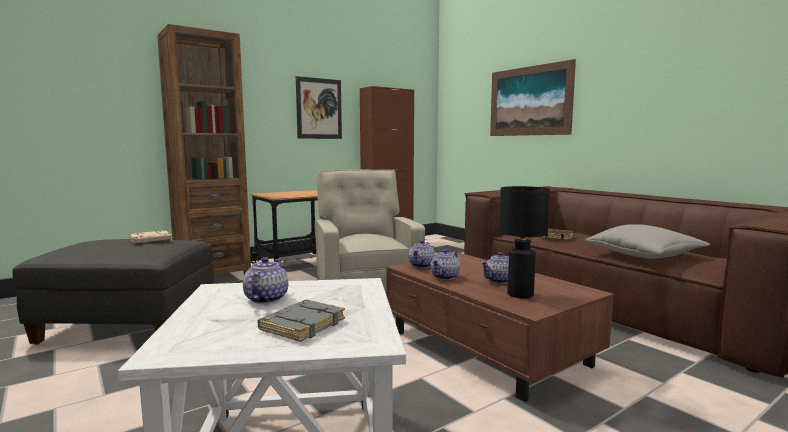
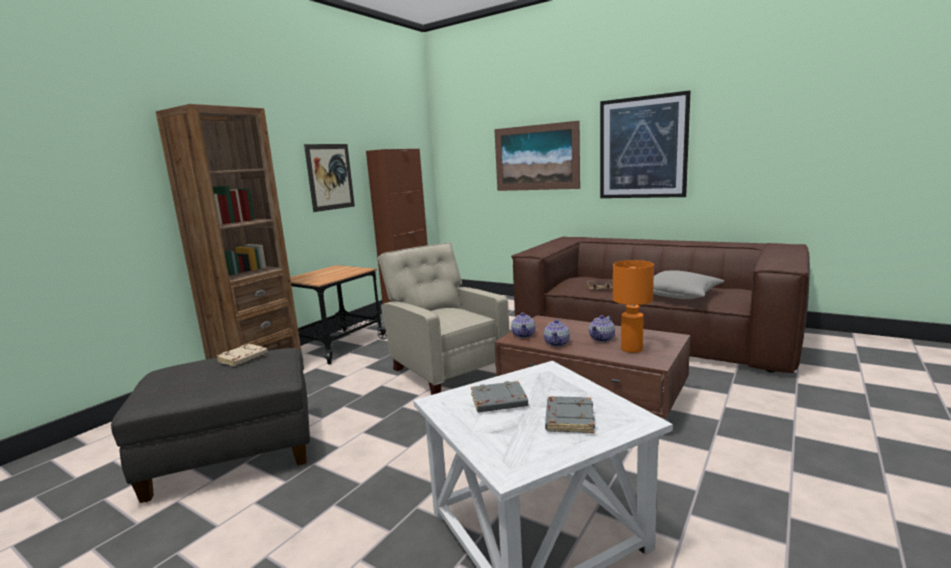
camera: 20 degrees left, 5 degrees up
(265, 299) = (498, 402): teapot -> grey book
(521, 295) = (632, 349): black table lamp -> orange table lamp
(643, 87) = (642, 148): none -> picture

